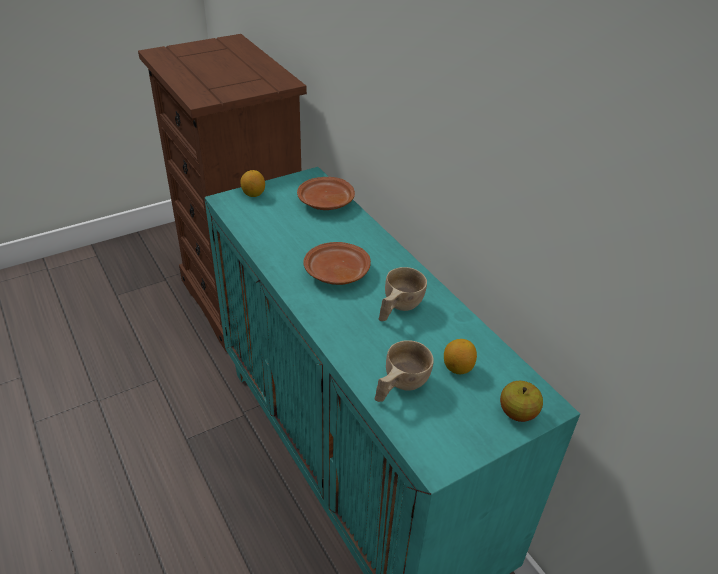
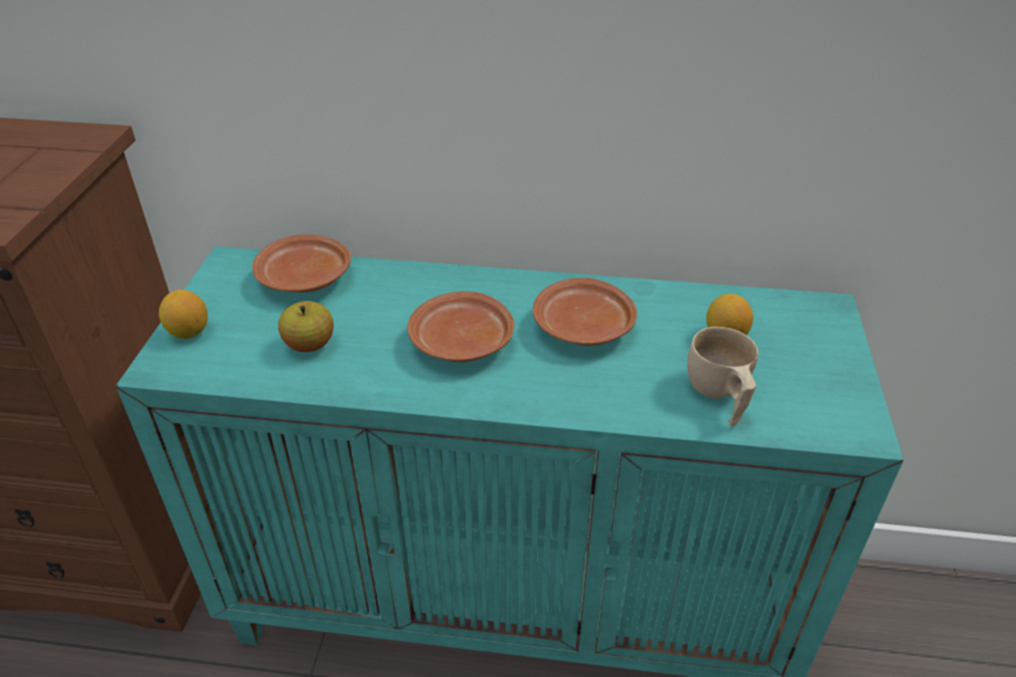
camera: 50 degrees left, 0 degrees up
(398, 308) = (583, 327): beige cup -> brown plate
(517, 413) = (825, 332): apple -> apple (310, 345)

